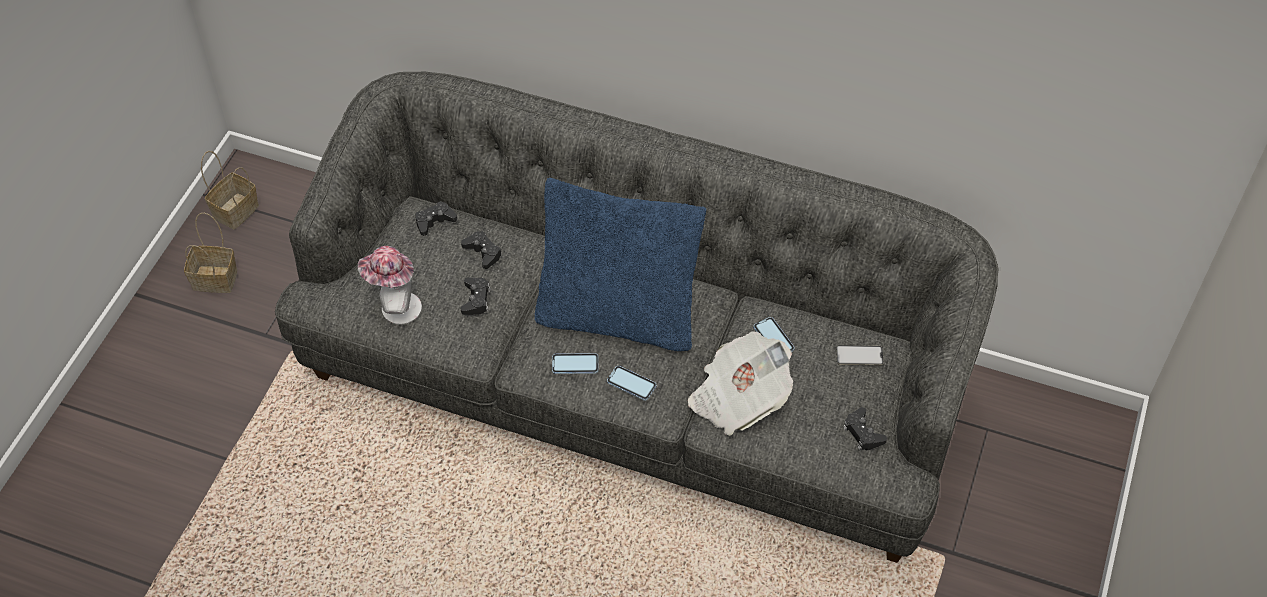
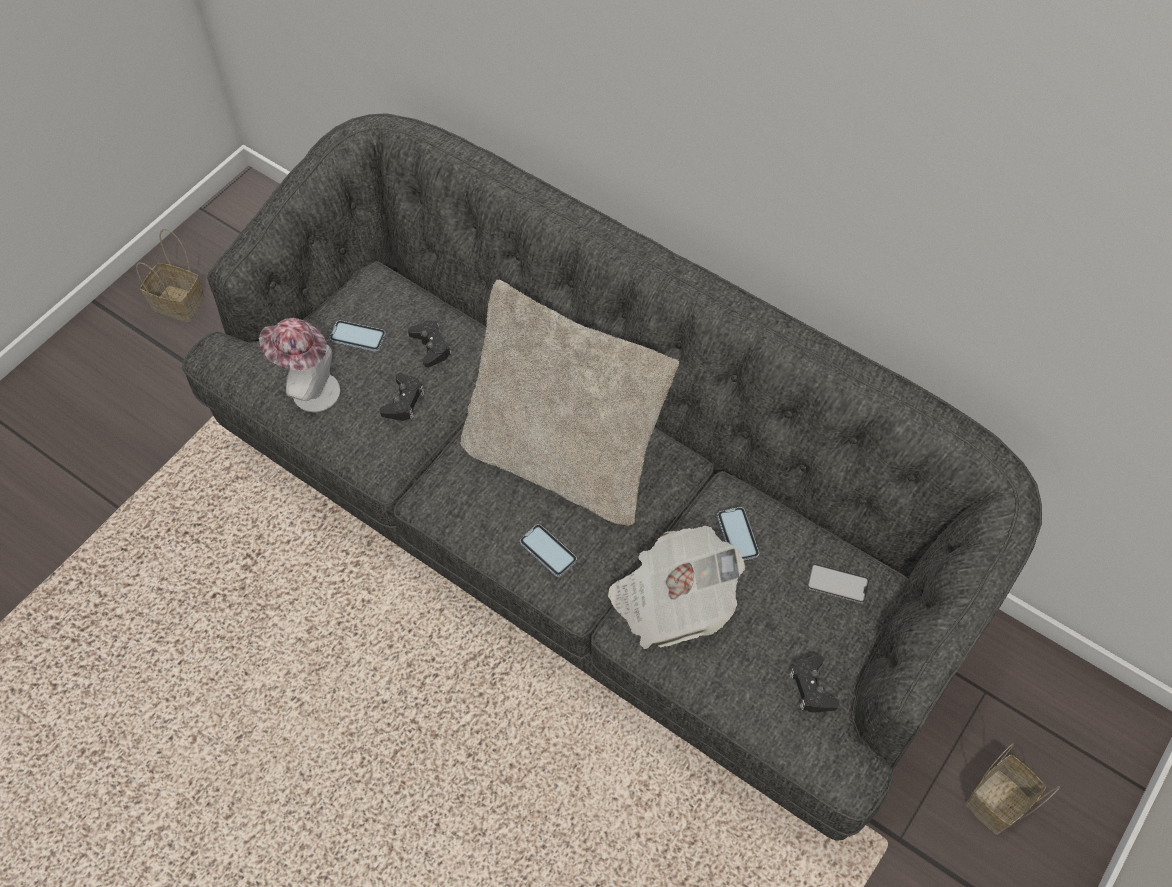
camera: 15 degrees right, 5 degrees up
(235, 212) = (225, 235): basket -> basket (997, 804)
(434, 221) = (390, 297): black game controller -> none
(575, 364) = (489, 510): phone -> phone (358, 337)
(619, 311) = (563, 455): blue pillow -> beige pillow

